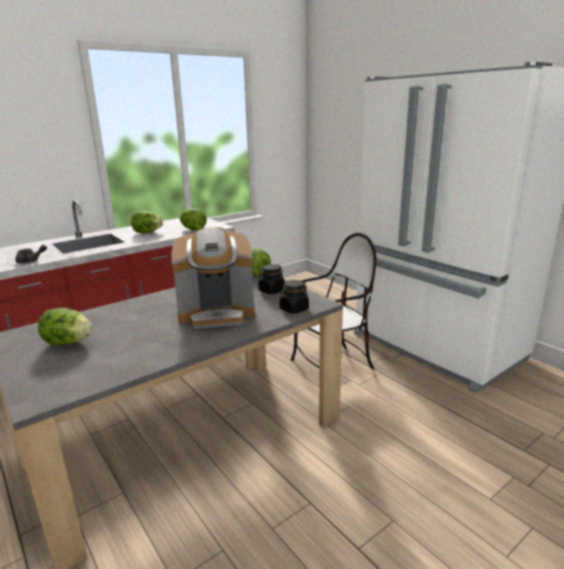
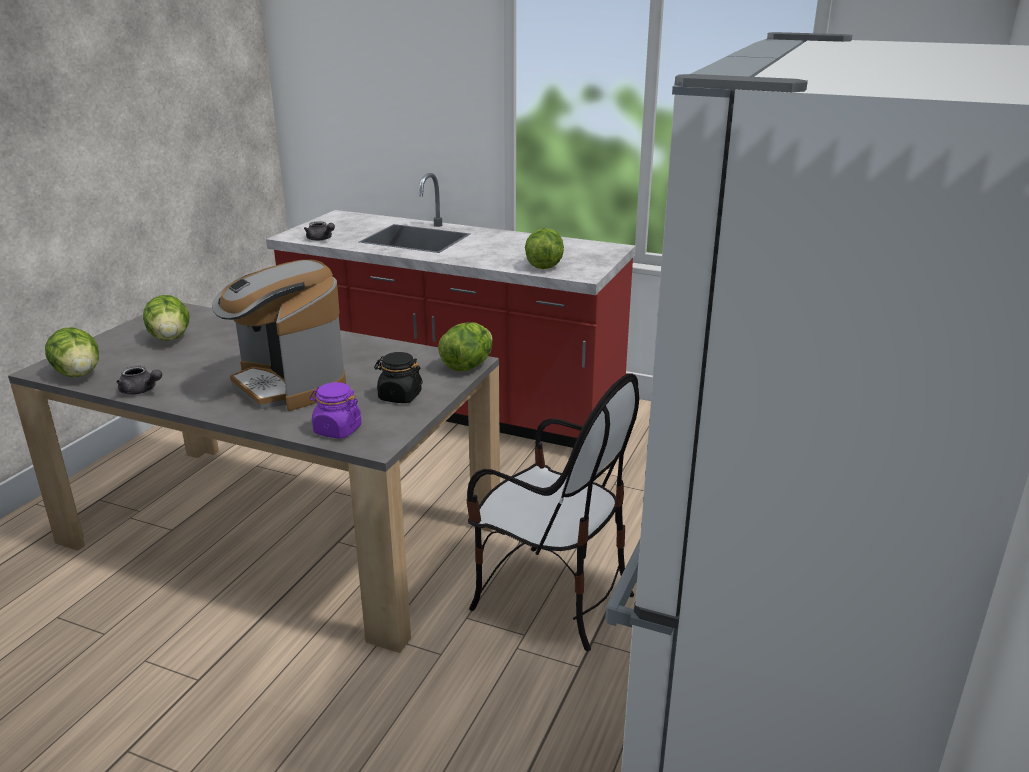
camera: 60 degrees right, 5 degrees up
(147, 233) = (494, 248): lettuce -> lettuce (78, 374)
(153, 360) = (141, 391): none -> grey teapot
(294, 309) = (337, 430): black jar -> purple jar

